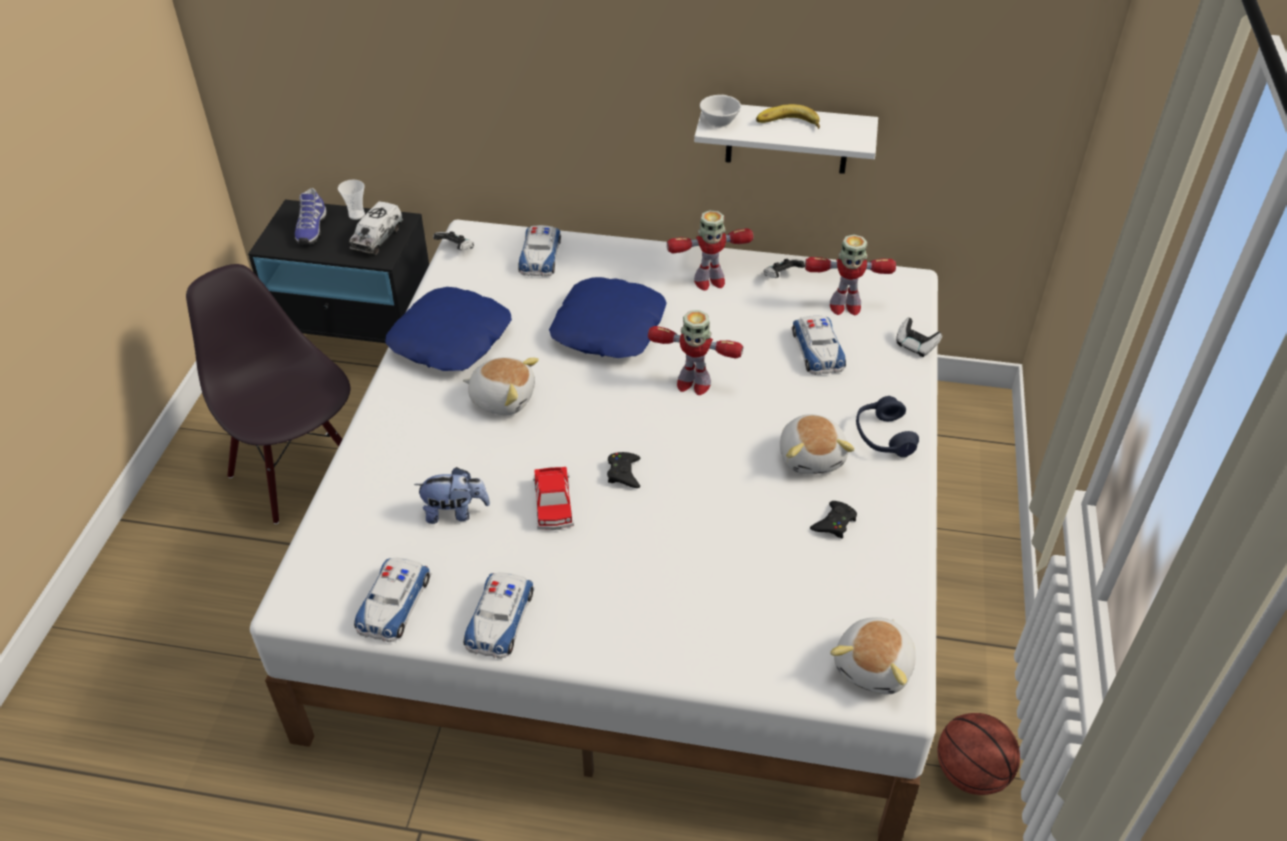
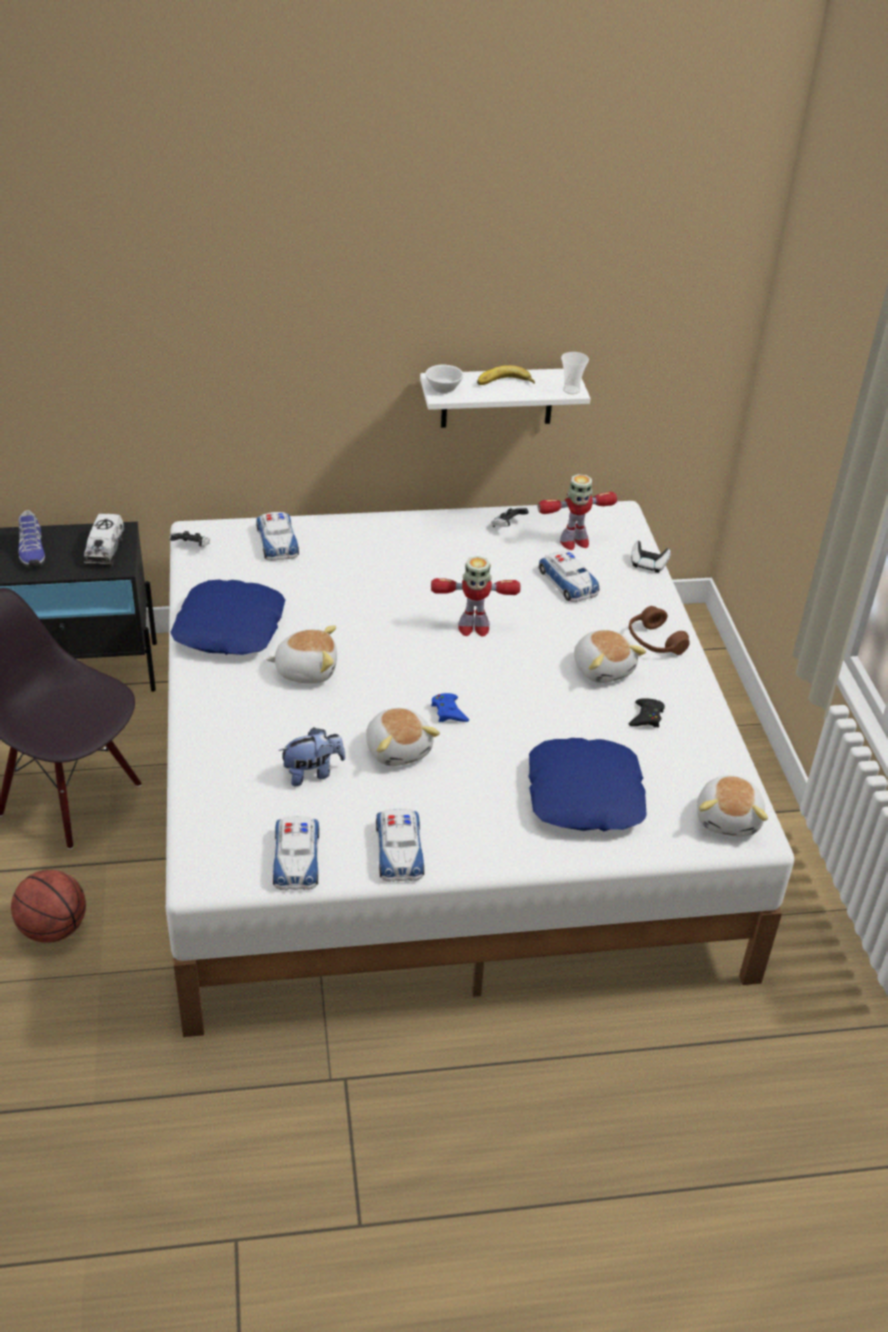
camera: 20 degrees left, 5 degrees down
(356, 215) = (72, 532): cup -> cup (571, 390)
(553, 504) = (399, 749): toy car -> plush toy
(610, 328) = (375, 594): blue pillow -> blue pillow (586, 795)
(624, 473) = (448, 712): black game controller -> blue game controller
(708, 281) = (445, 540): toy robot -> none
(883, 436) = (655, 642): blue headphones -> brown headphones
(970, 772) = (794, 915): basketball -> basketball (53, 928)

